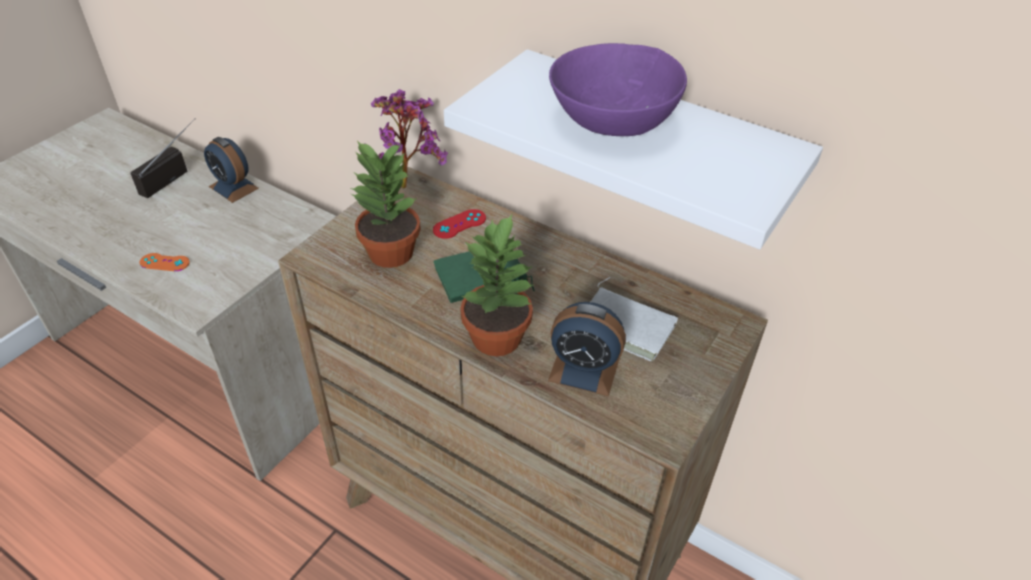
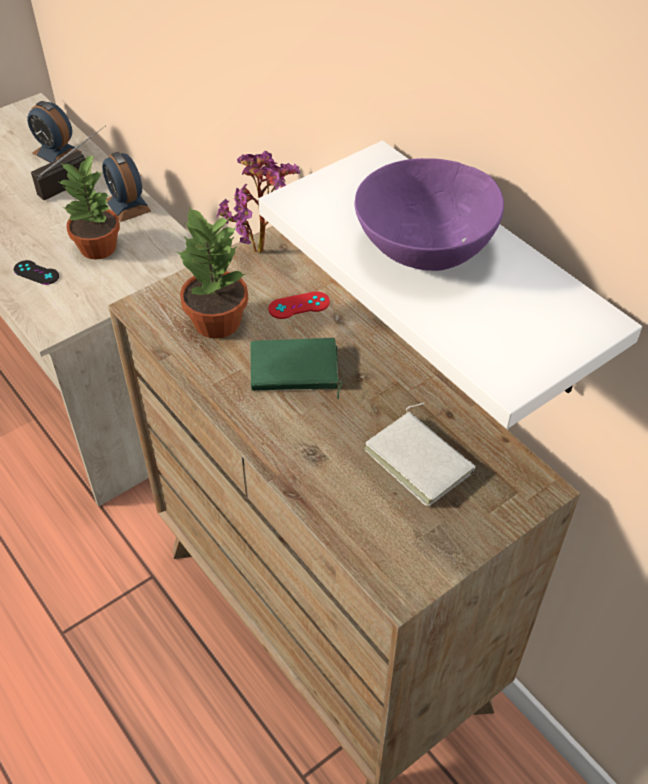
camera: 20 degrees right, 5 degrees up
(164, 262) = (36, 273): orange game controller -> black game controller
(498, 338) = (282, 439): potted plant -> potted plant (99, 248)
(583, 370) = (352, 496): alarm clock -> alarm clock (56, 152)

